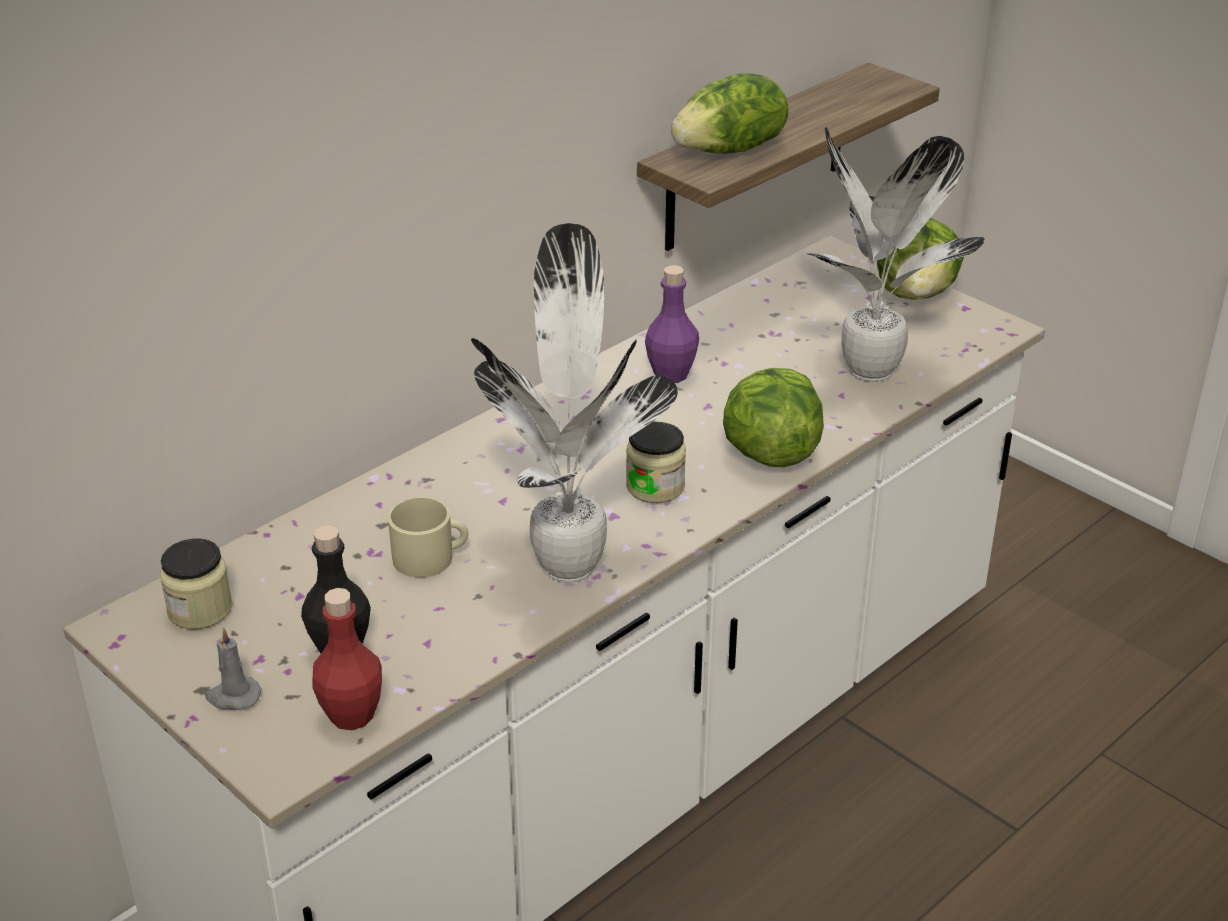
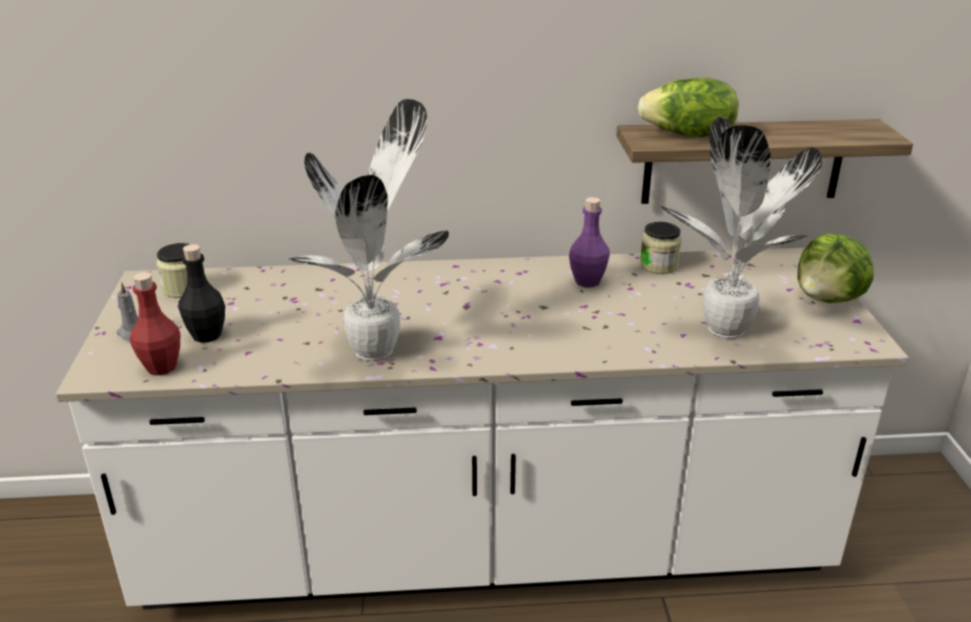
camera: 40 degrees right, 5 degrees down
(431, 558) = (315, 314): beige mug -> none
(655, 487) = (485, 333): jar -> jar (658, 265)
(769, 453) = (583, 346): lettuce -> none

